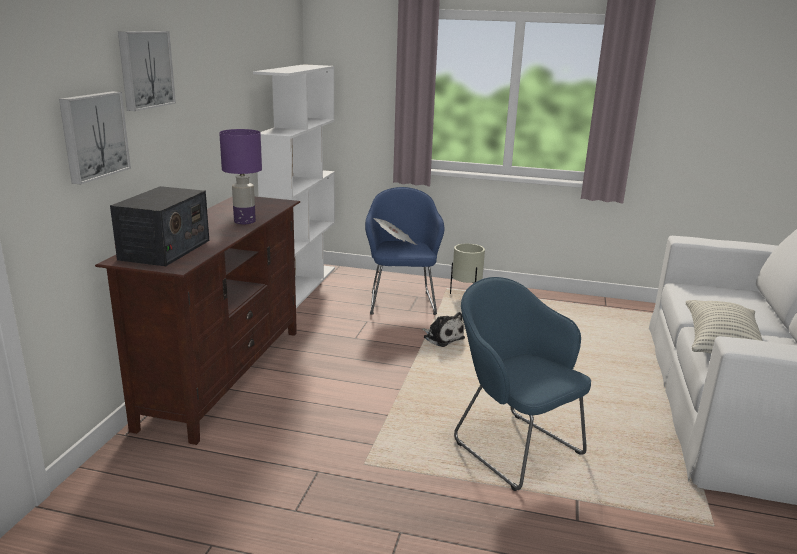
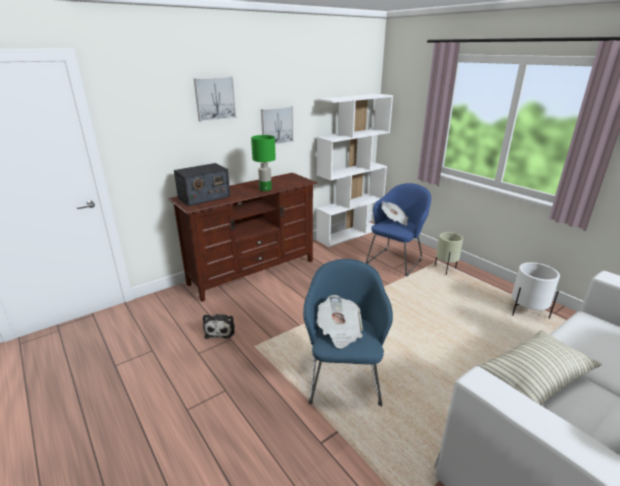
camera: 40 degrees right, 5 degrees up
(93, 135) = (171, 133): picture -> picture (276, 125)
(245, 221) = (265, 189): purple table lamp -> green table lamp
(442, 337) = (391, 292): plush toy -> plush toy (220, 330)
(524, 373) = (339, 332): none -> newspaper
(585, 312) = (527, 311): none -> white planter

